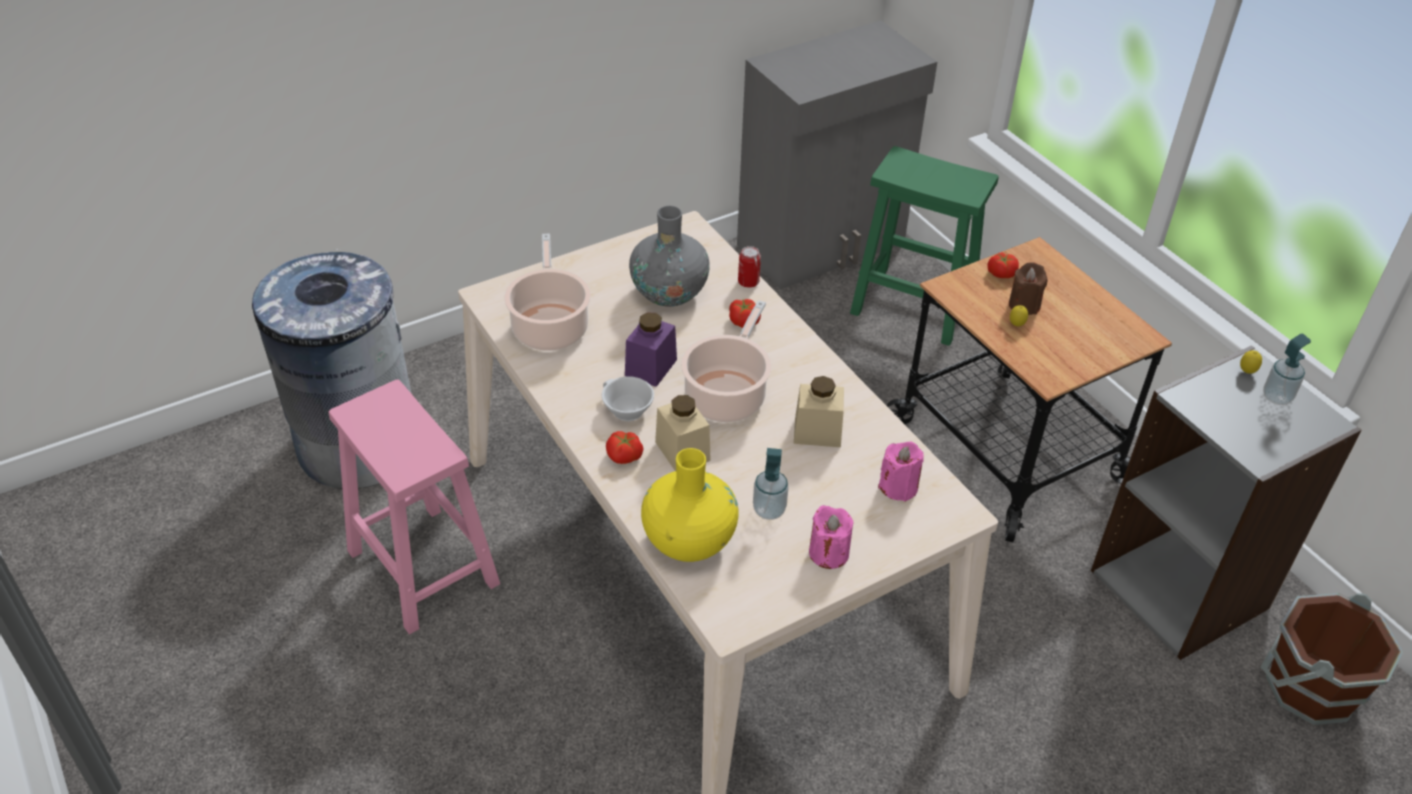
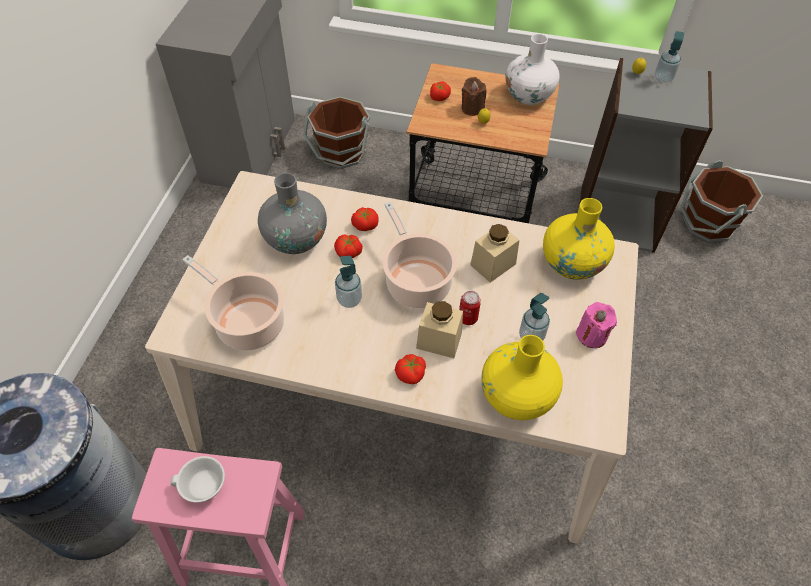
camera: 45 degrees left, 10 degrees up
(625, 410) = (371, 342): white cup -> white cup (203, 488)
(651, 367) = (349, 299): purple jar -> soap dispenser
(699, 333) = (348, 253): none -> tomato
(748, 282) = (335, 197): can -> can (468, 318)
(898, 487) = (572, 263): pink candle -> yellow vase
(915, 306) = (341, 153): green stool -> brown bucket
(1111, 332) = (528, 96): none -> white vase

